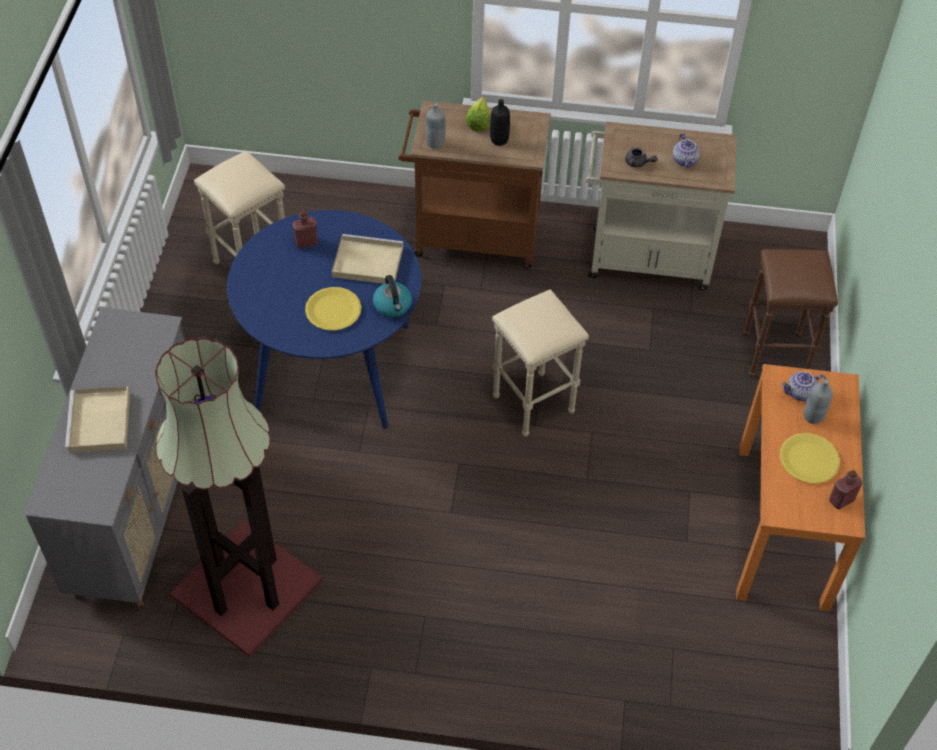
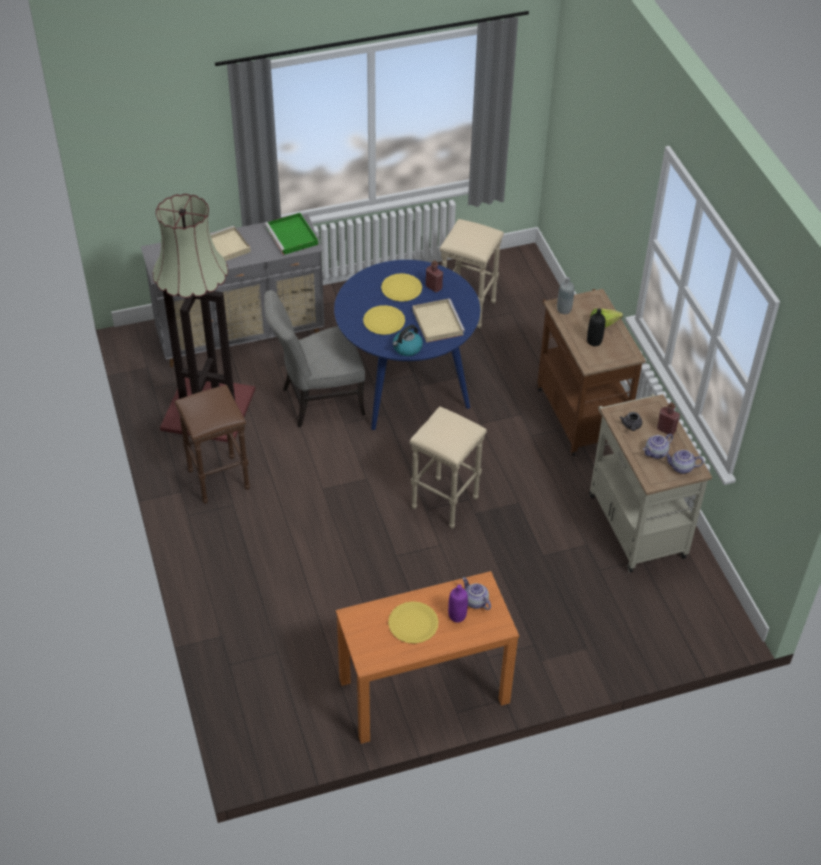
camera: 65 degrees right, 5 degrees down
(133, 337) = (292, 236): none -> green tray
(288, 273) = (401, 288): none -> yellow plate
(306, 465) = (317, 401): none -> grey chair
(714, 151) = (681, 468): none -> teapot
(776, 356) = (593, 641): brown stool -> brown stool (218, 480)
(813, 416) = (457, 616): grey bottle -> purple bottle
(841, 500) = (385, 653): red bottle -> red bottle (666, 429)

